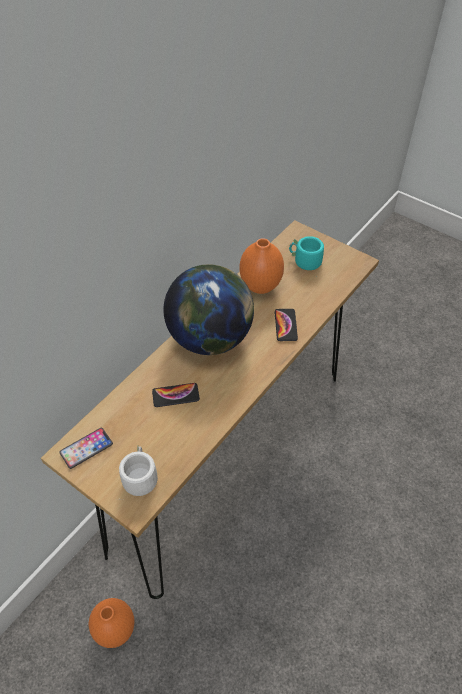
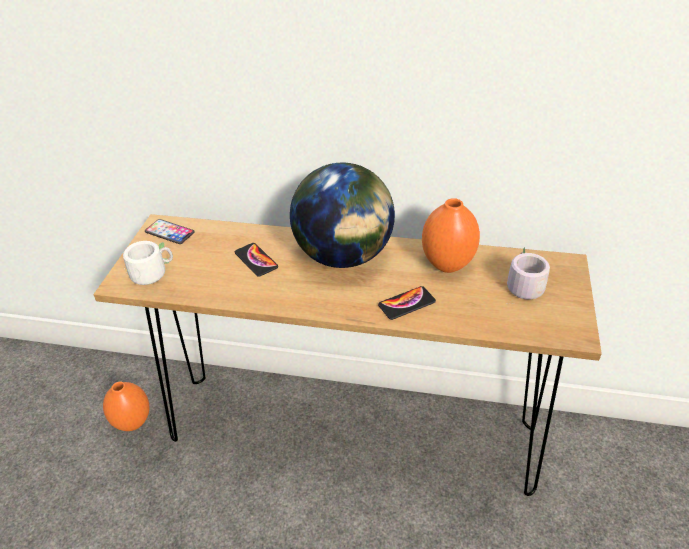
camera: 65 degrees right, 10 degrees down
(304, 262) = (521, 285): turquoise mug -> grey mug

